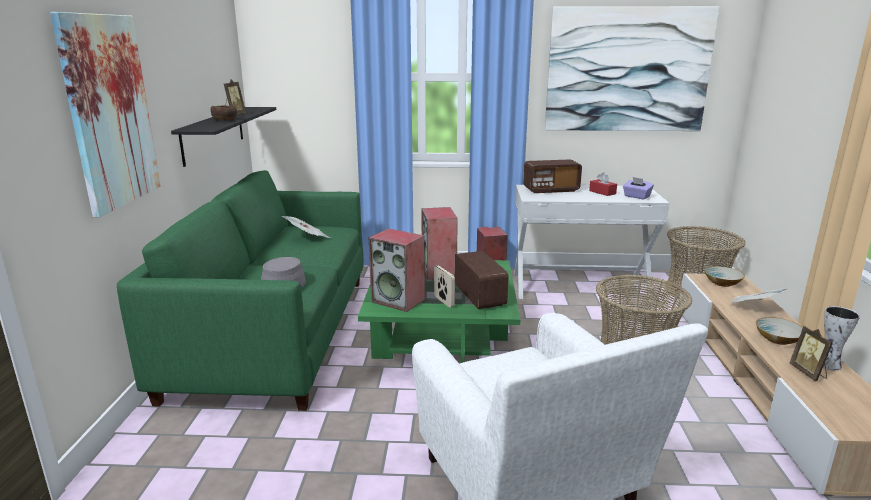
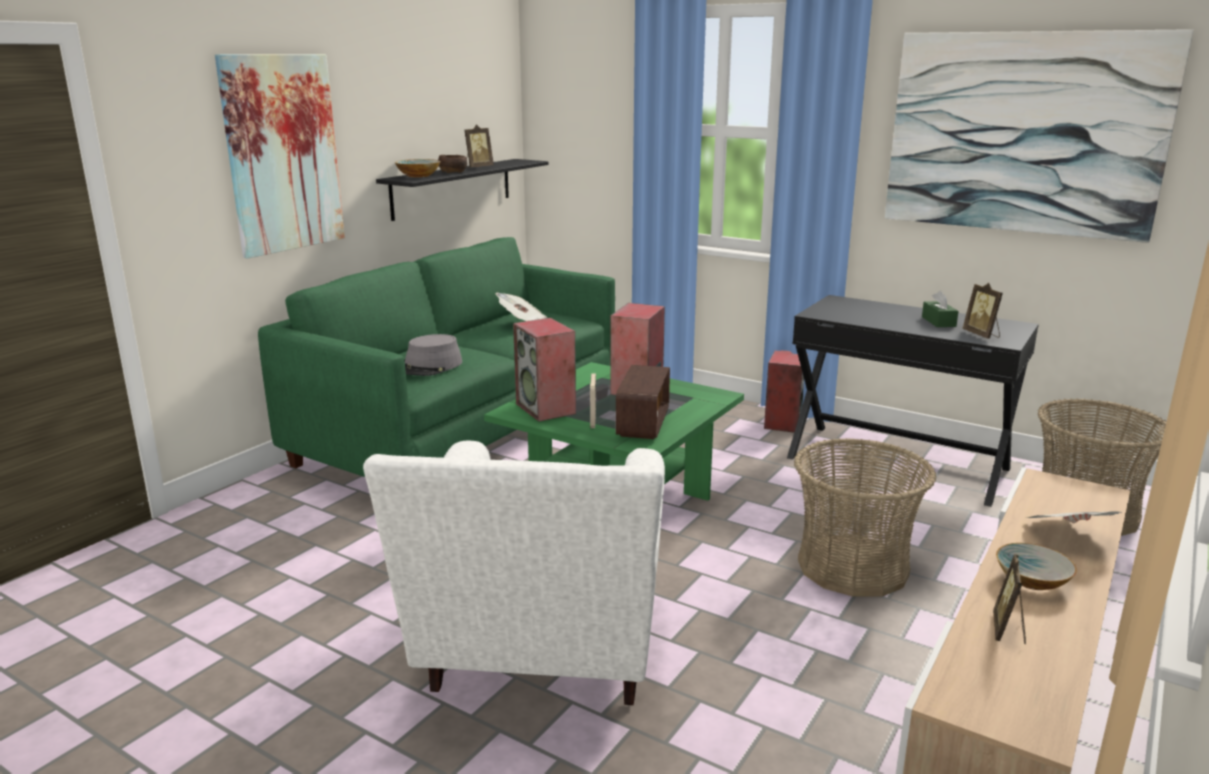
camera: 30 degrees right, 0 degrees up
(551, 190) = (865, 308): radio -> none
(579, 286) = (897, 462): white console table -> black console table
(602, 192) = (938, 322): red tissue box -> green tissue box
(636, 197) = (982, 335): purple tissue box -> picture frame
(722, 283) = (1067, 493): bowl -> bowl (419, 176)
(829, 365) = (1064, 632): vase -> none

